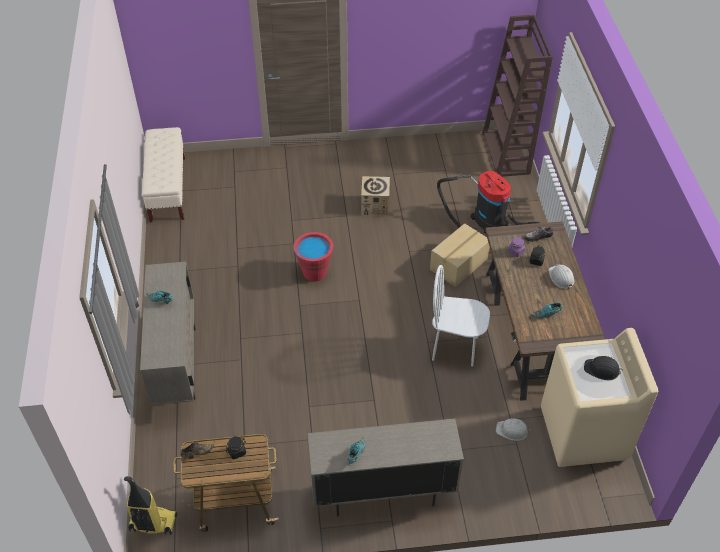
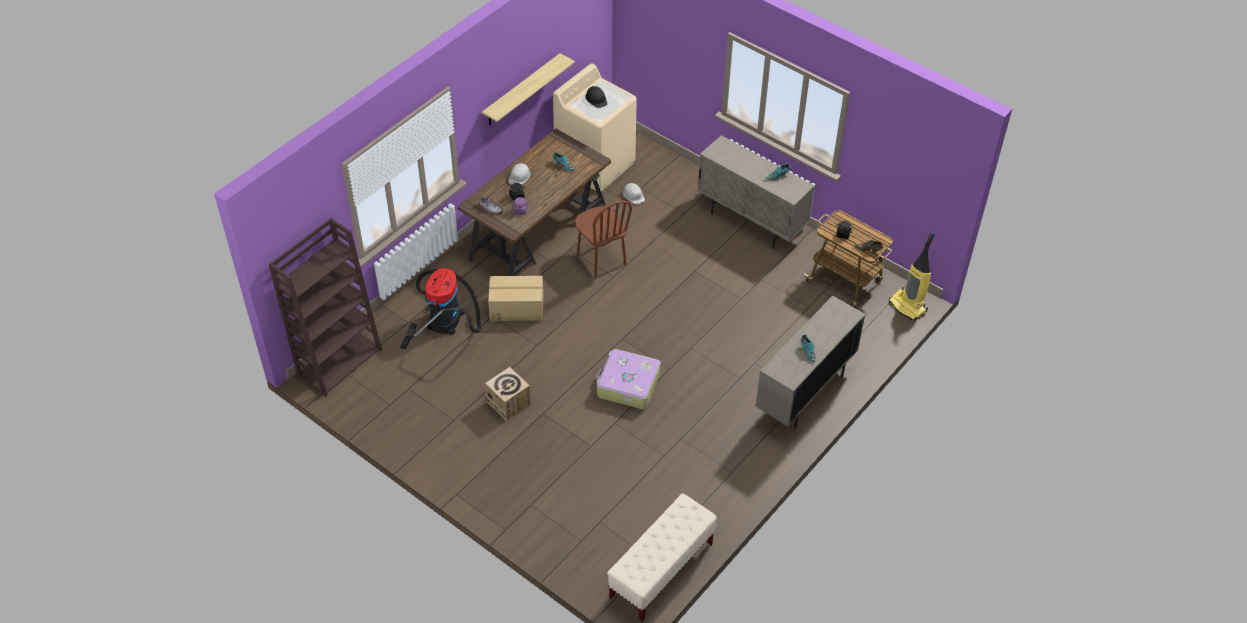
camera: 135 degrees left, 0 degrees up
(314, 272) = (627, 385): red bucket -> suitcase
(455, 348) = (601, 260): white chair -> brown chair
(631, 268) = (522, 90): none -> shelf

